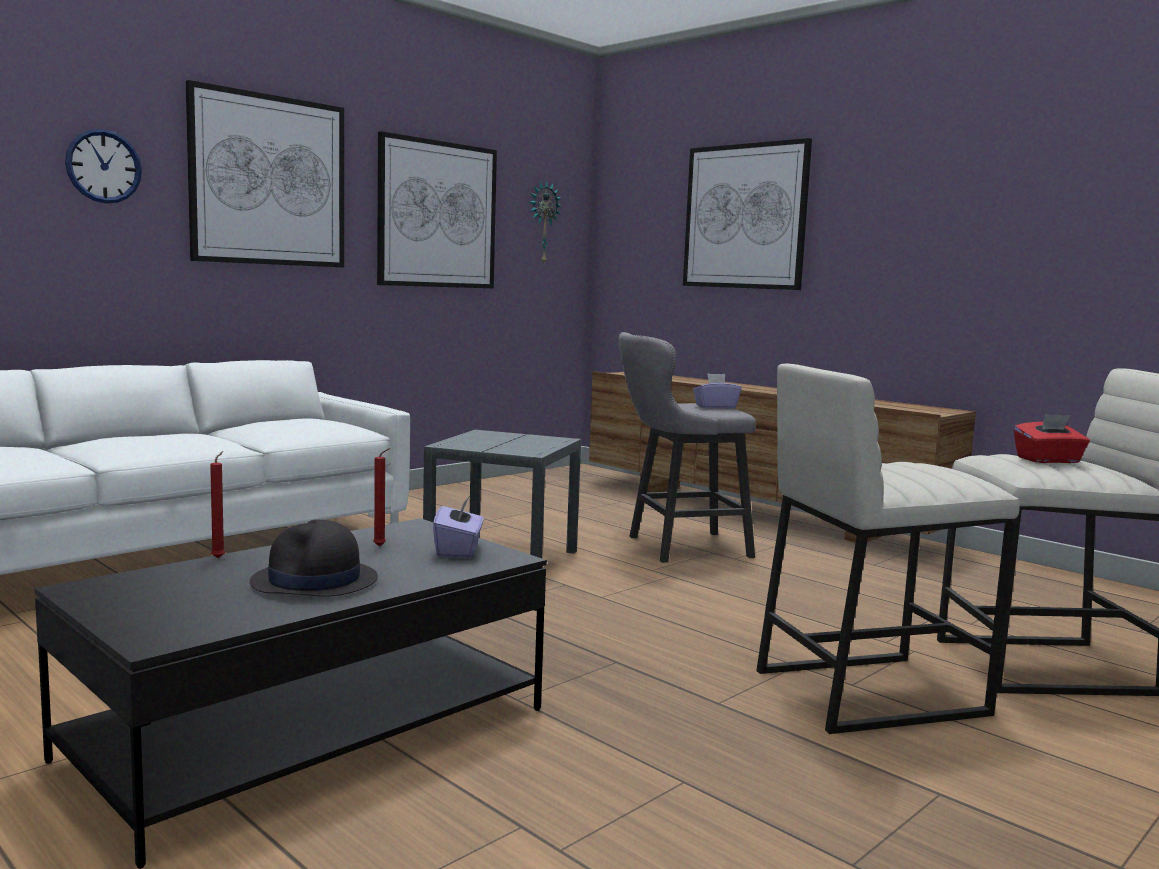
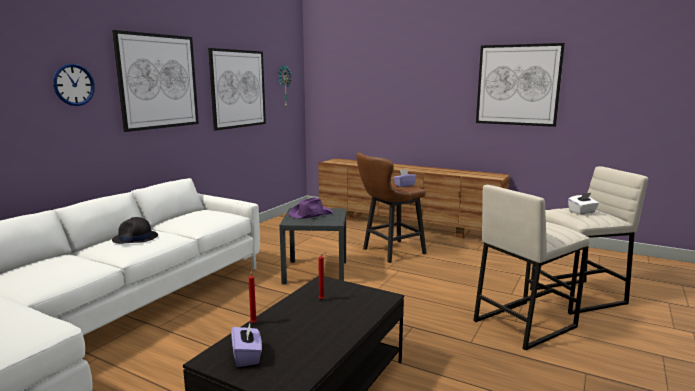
camera: 15 degrees left, 5 degrees up
(315, 582) = (318, 331): black hat -> black hat (135, 238)
(458, 551) = (360, 296): purple tissue box -> purple tissue box (247, 356)
(500, 439) = (310, 214): none -> purple hat
(675, 547) = (388, 252): grey stool -> brown stool
(745, 216) = (390, 82): picture -> picture (518, 85)
(1048, 460) = (582, 212): red tissue box -> white tissue box

